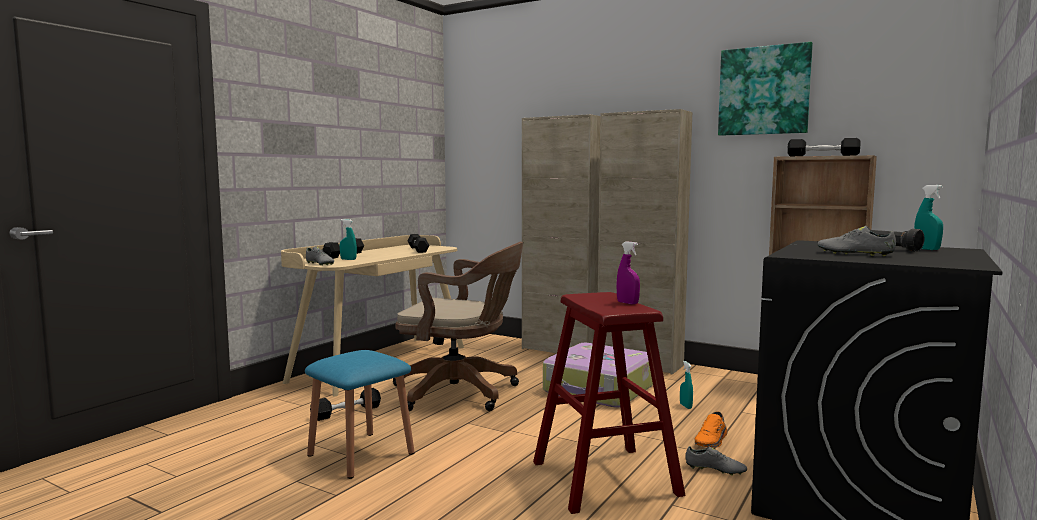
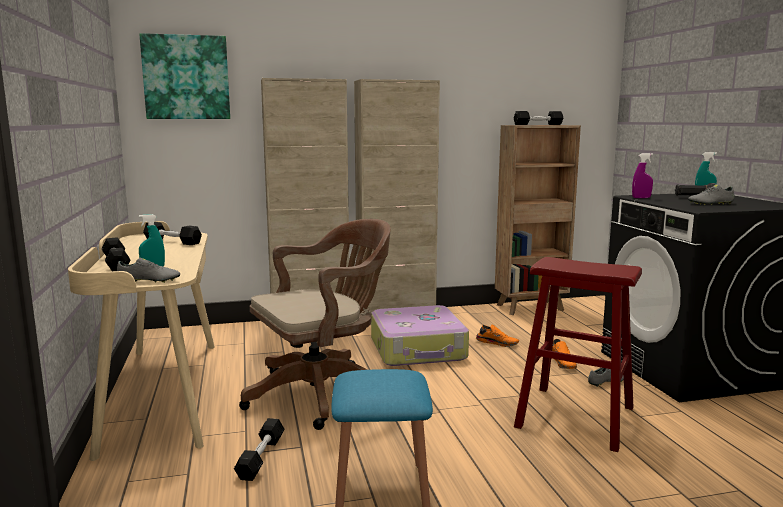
camera: 45 degrees left, 5 degrees up
(627, 303) = (596, 264): purple spray bottle -> purple spray bottle (641, 198)
(685, 406) = (497, 343): turquoise spray bottle -> orange shoe
(764, 91) = (483, 67): picture -> picture (186, 77)

